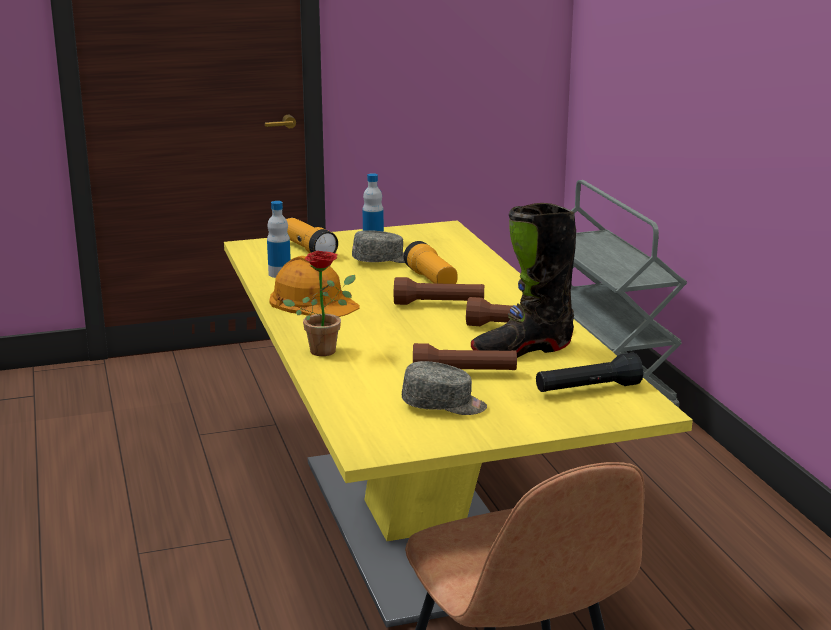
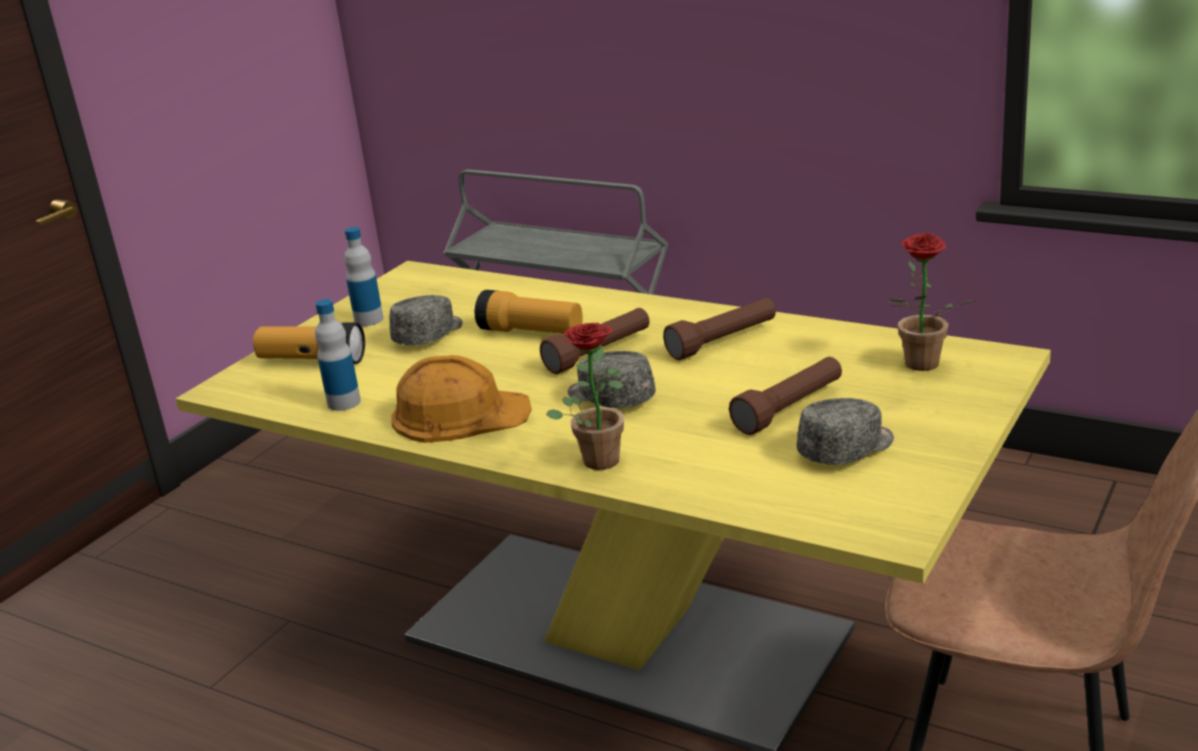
camera: 40 degrees left, 5 degrees up
(393, 326) = (610, 397): none -> grey cap
(522, 350) = (782, 359): black boot -> none
(587, 389) = (920, 367): black flashlight -> potted plant

